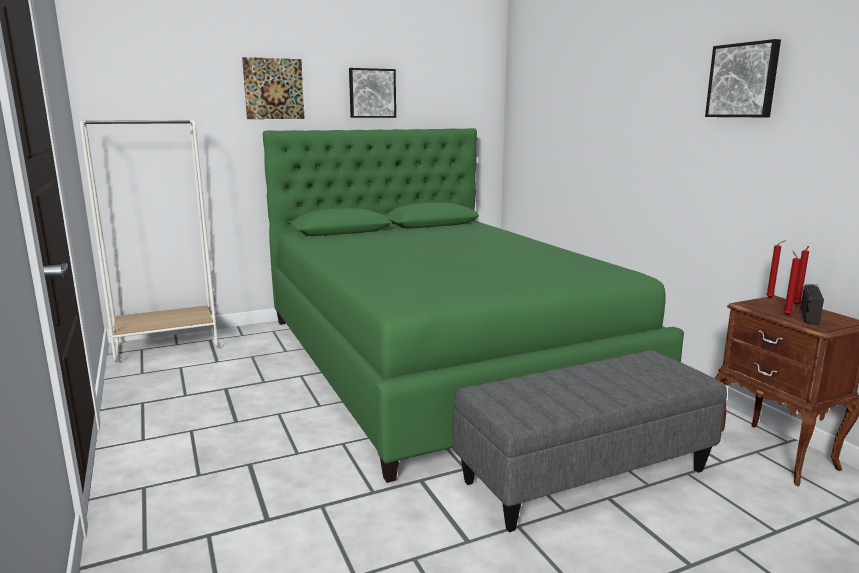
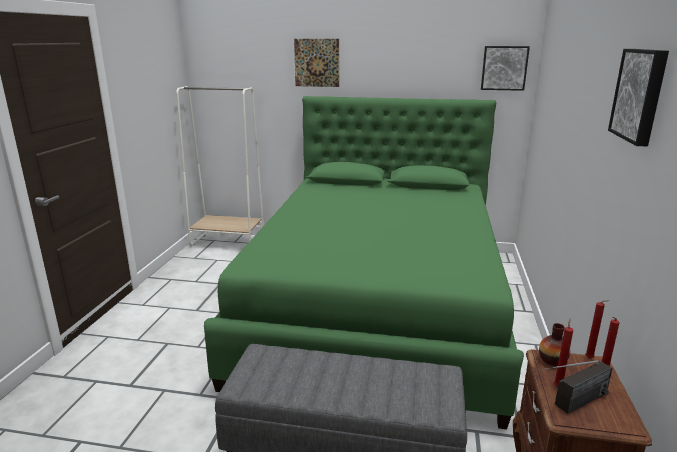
camera: 35 degrees right, 5 degrees up
(372, 93) = (398, 66): picture -> picture (504, 68)
(755, 304) = (552, 360): none -> vase

